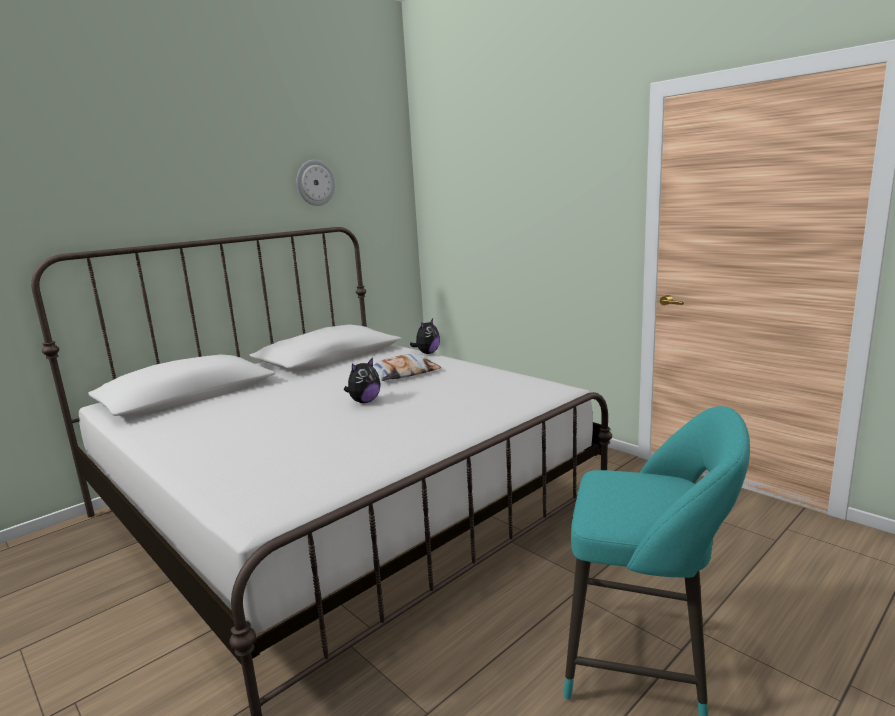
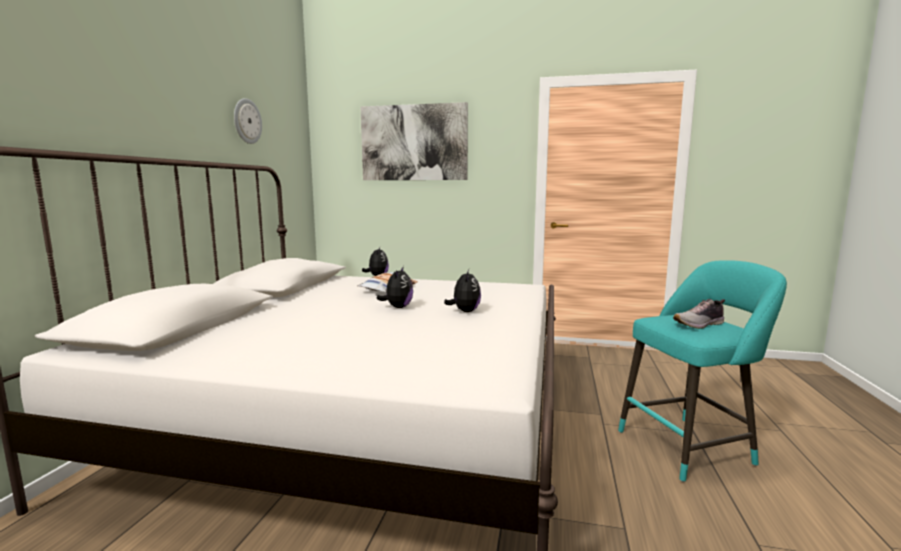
camera: 35 degrees left, 5 degrees down
(411, 419) = (464, 311): none -> plush toy
(505, 184) = (413, 143): none -> picture
(634, 500) = (700, 324): none -> shoe

